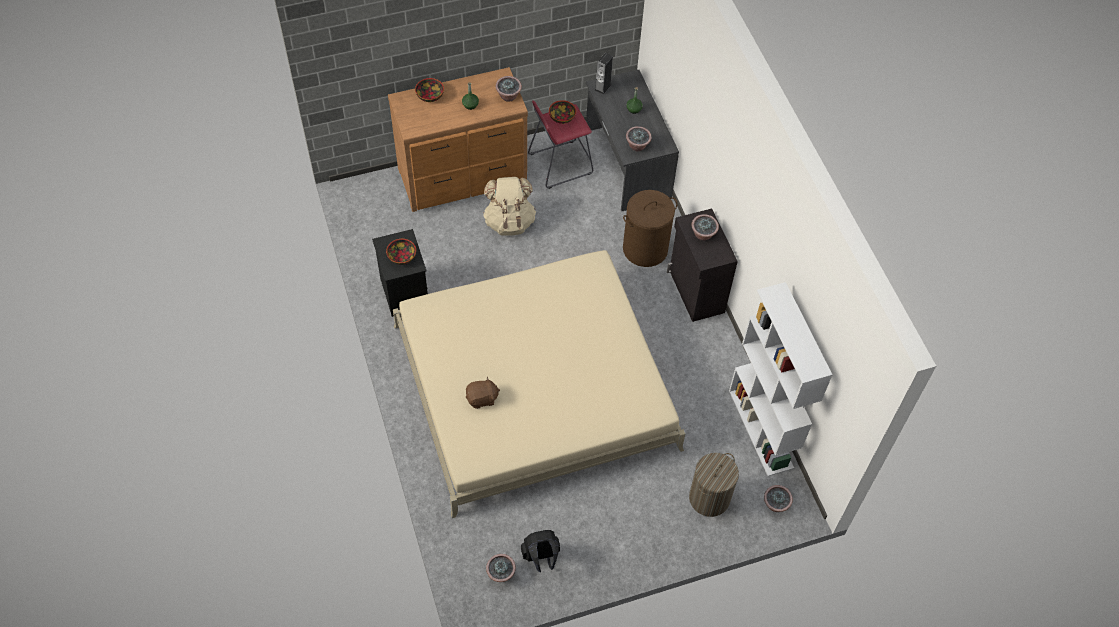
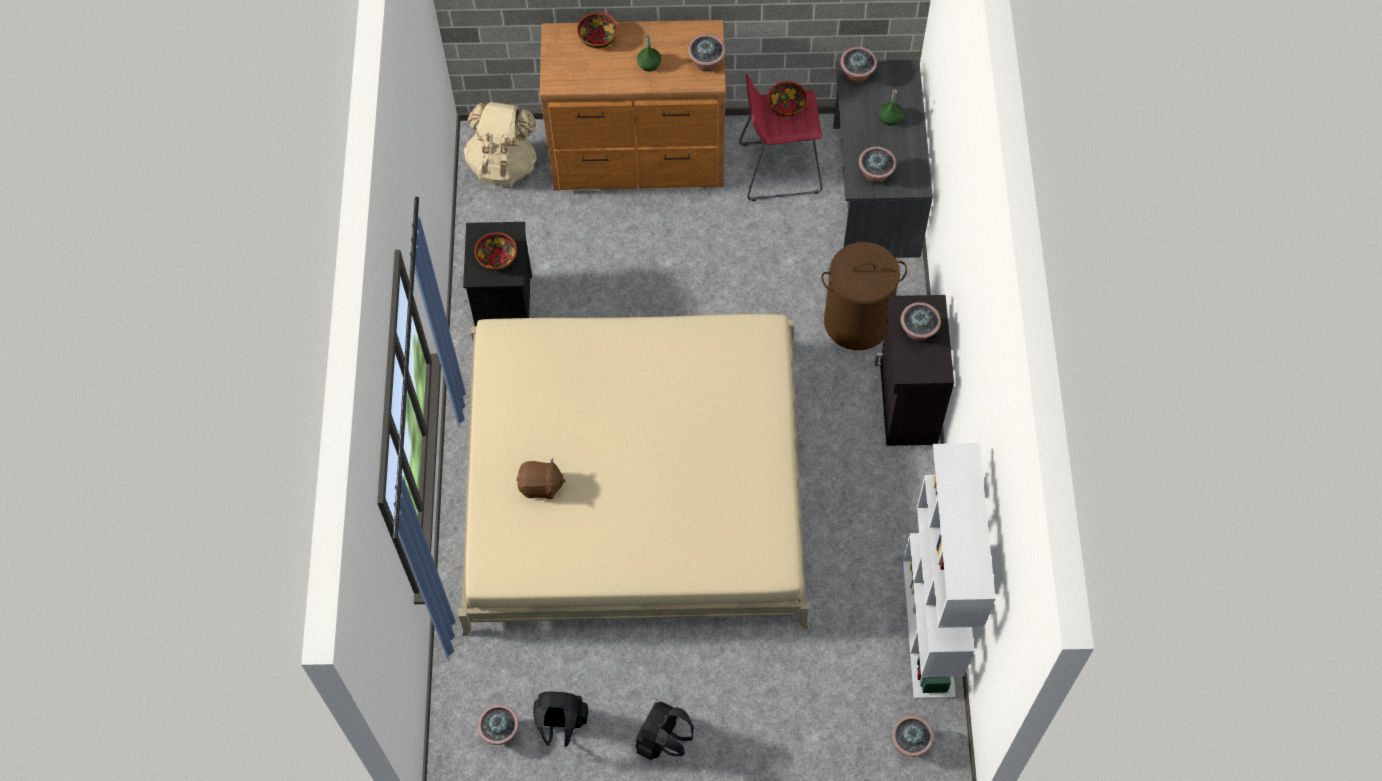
camera: 20 degrees right, 5 degrees up
(509, 221) = (681, 236): beige backpack -> beige backpack (503, 165)
(602, 87) = (857, 75): speaker -> potted plant
(614, 549) = (663, 741): none -> black backpack
(709, 498) = (820, 706): laundry basket -> none

